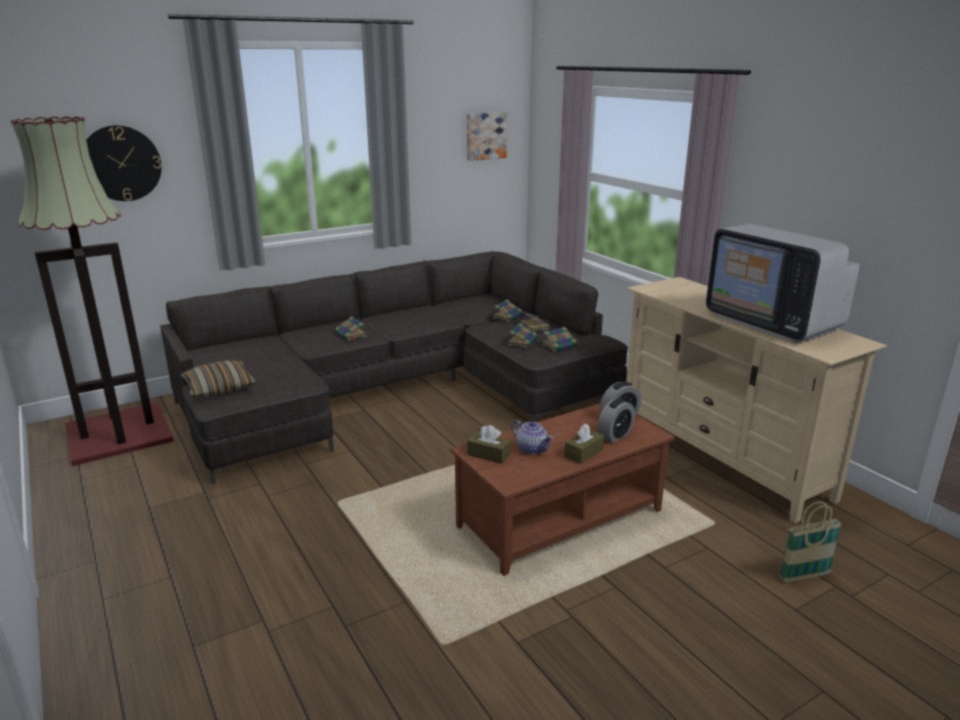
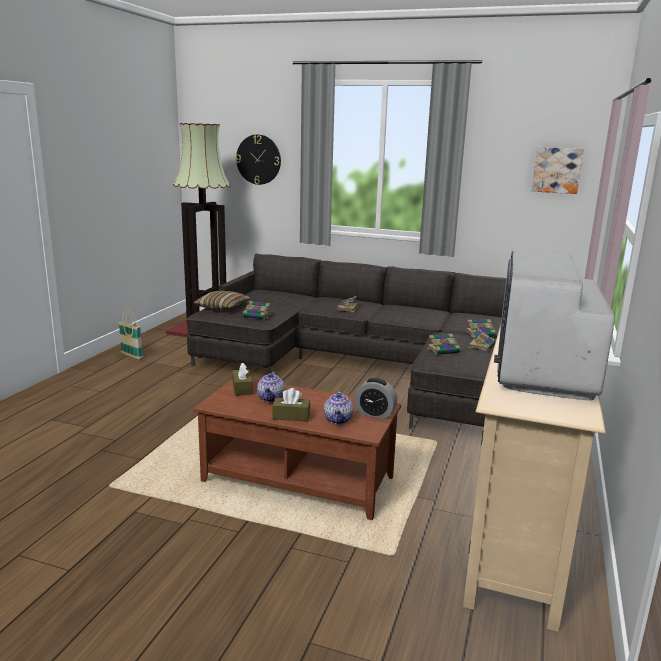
camera: 50 degrees right, 5 degrees down
(560, 346) = (465, 362): book -> book (257, 316)
(615, 435) = (338, 420): alarm clock -> teapot
(804, 576) = (373, 636): basket -> basket (132, 356)

